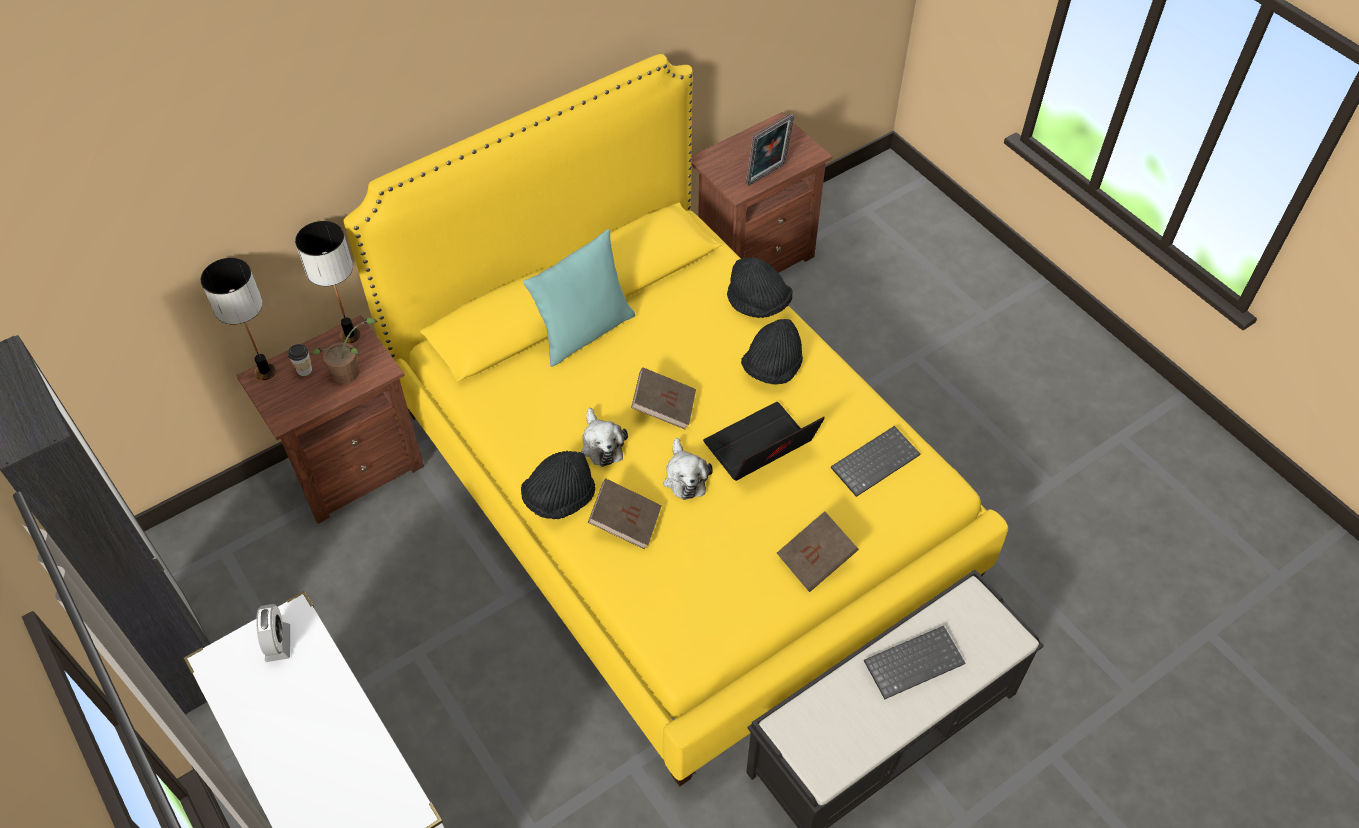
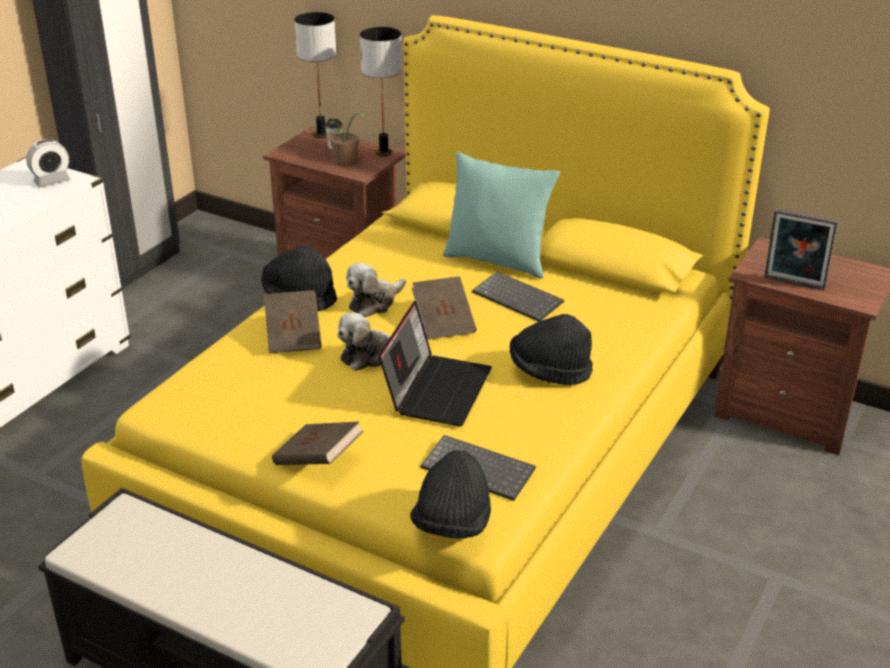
camera: 65 degrees right, 20 degrees down
(758, 304) = (628, 342): black hat -> black hat (452, 524)
(760, 449) = (436, 389): laptop -> laptop turned 75 degrees clockwise
(914, 661) = (243, 584): keyboard -> keyboard (519, 298)

